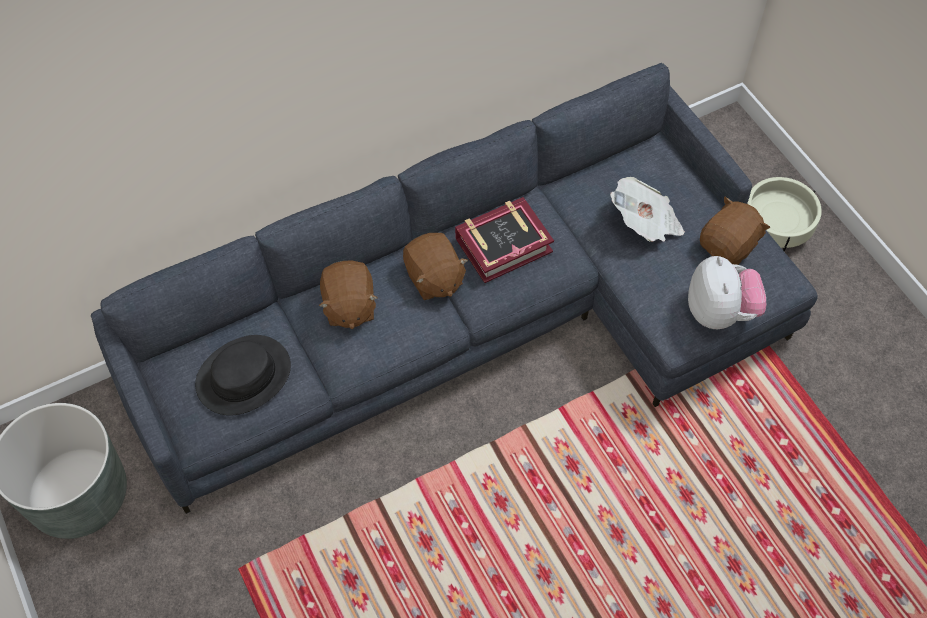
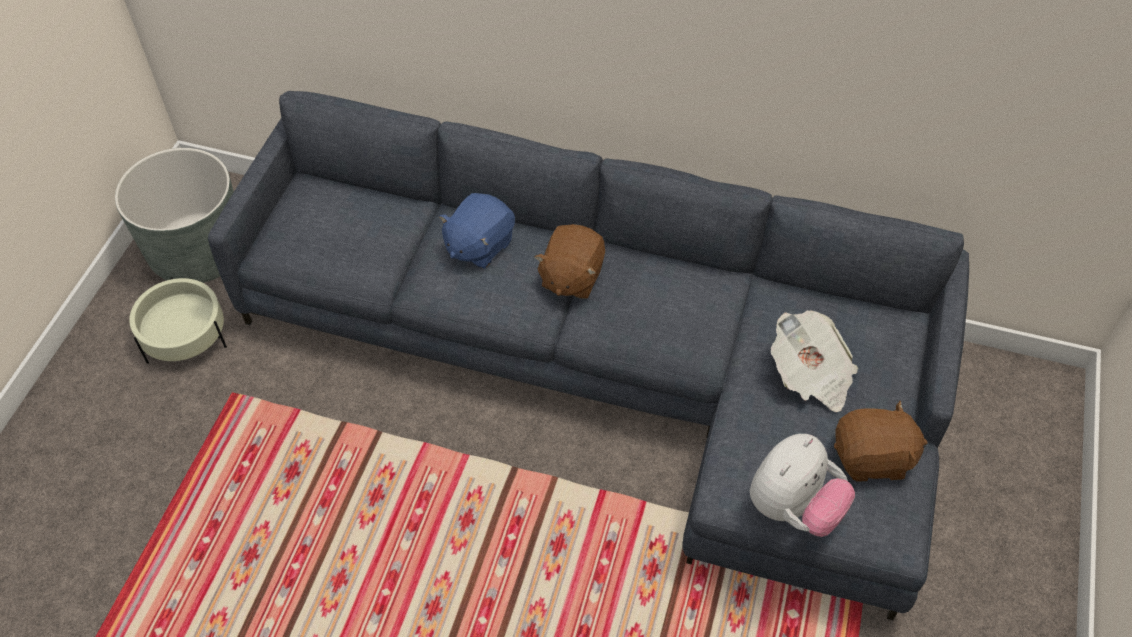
camera: 45 degrees right, 5 degrees down
(243, 375) = (345, 234): black hat -> none
(349, 306) = (479, 245): brown plush toy -> blue plush toy
(503, 244) = (658, 294): book -> none
(775, 227) = (995, 510): beige planter -> beige planter (185, 337)

